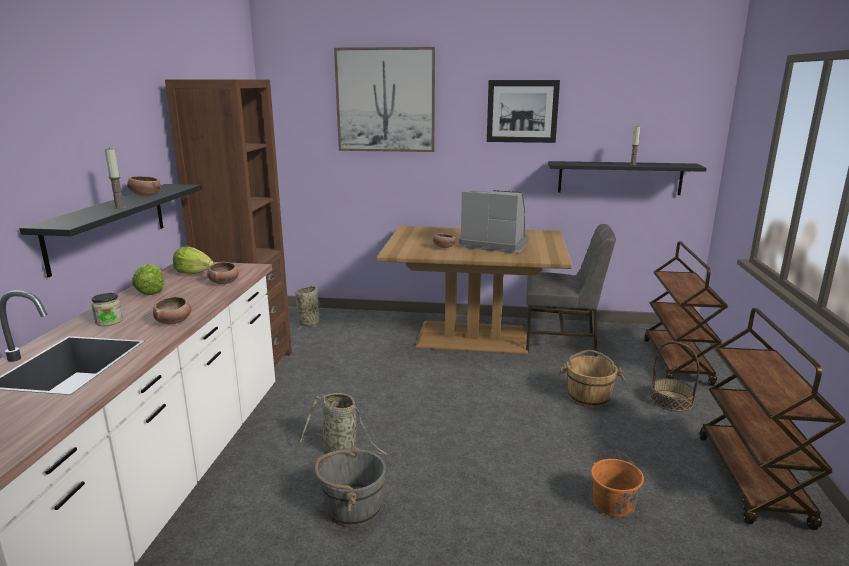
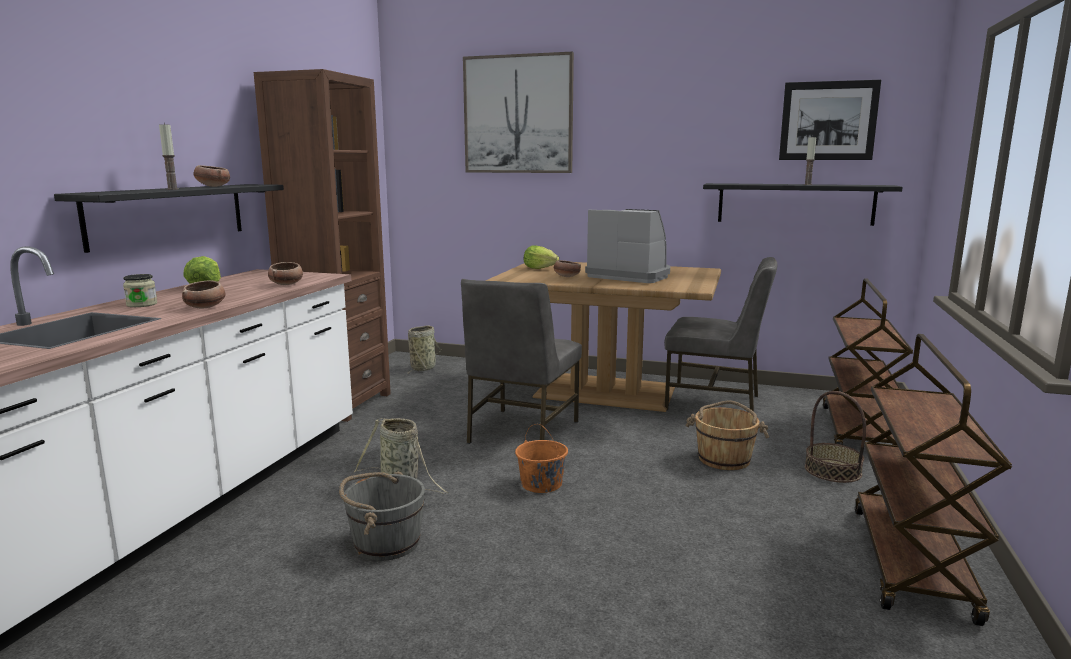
camera: 10 degrees right, 5 degrees down
(194, 273) = (262, 277): lettuce -> lettuce (539, 268)
(420, 384) = (521, 432): none -> grey chair
(522, 111) = (674, 124): picture -> picture (828, 121)
(613, 504) = (708, 570): orange bucket -> orange bucket (541, 484)

